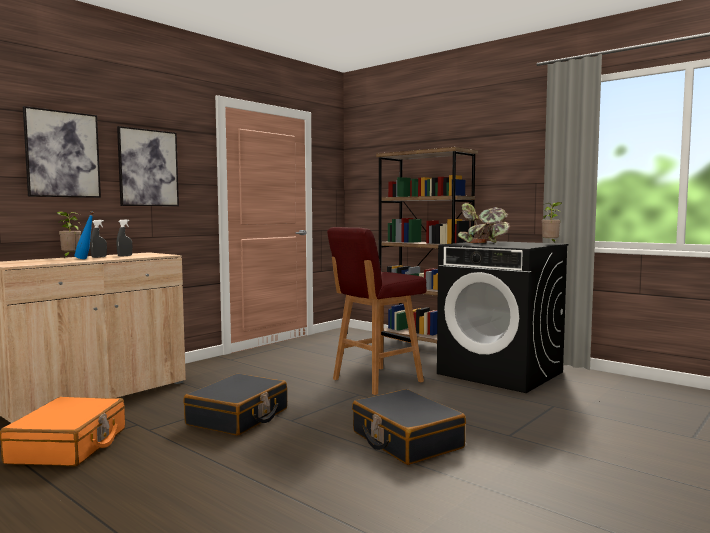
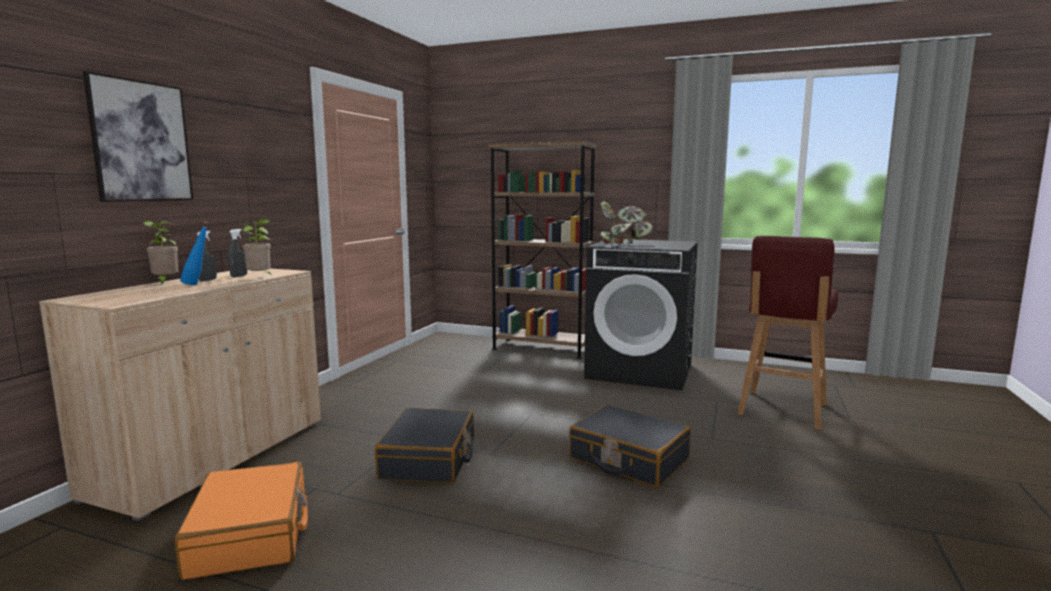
camera: 20 degrees left, 5 degrees up
(148, 168) = (243, 159): picture -> none
(375, 381) = (532, 394): red stool -> red stool (782, 410)
(551, 244) = (686, 242): potted plant -> potted plant (261, 277)

